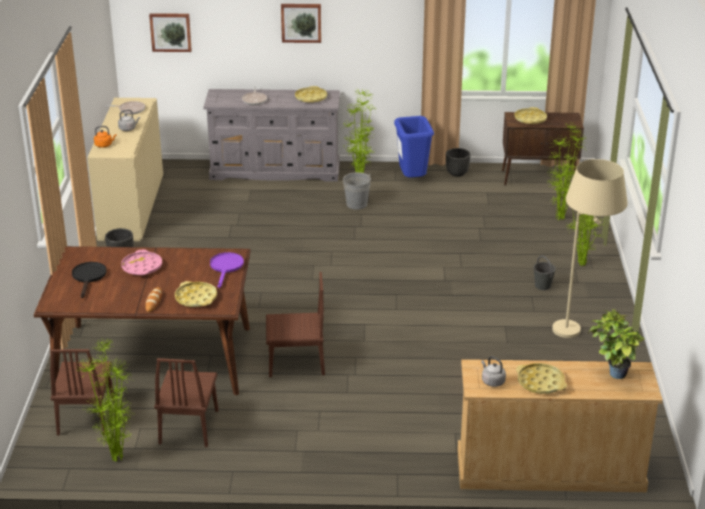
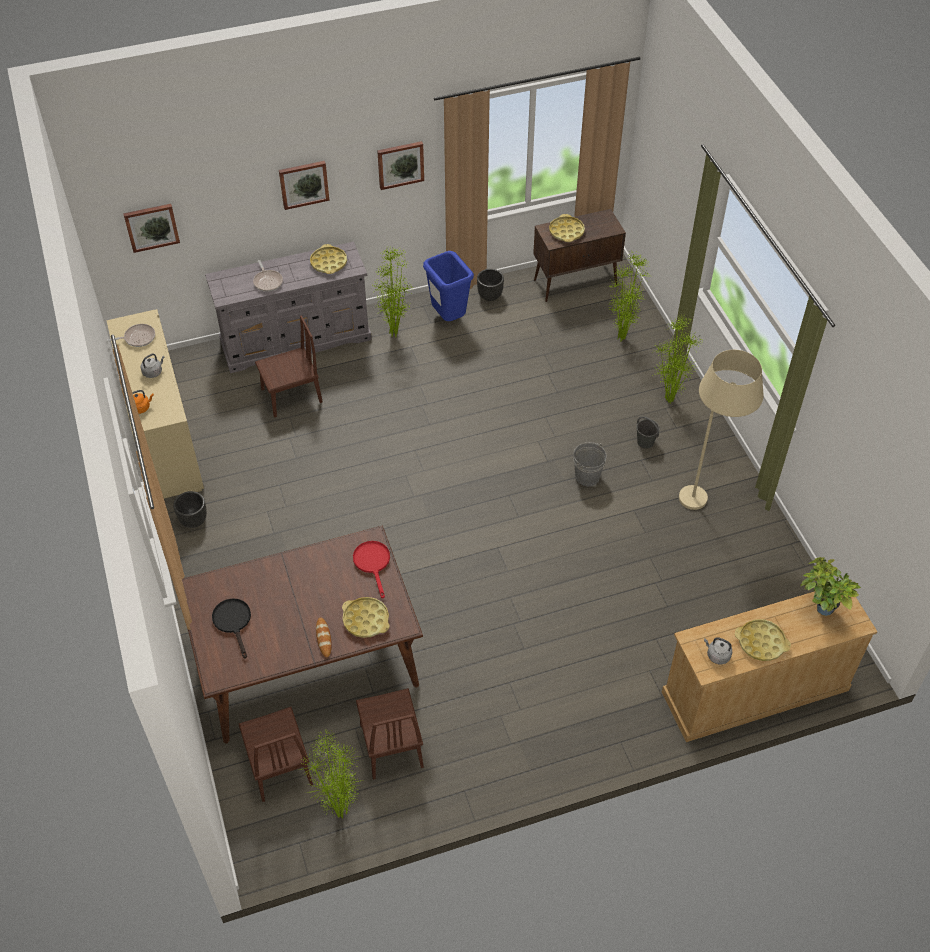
camera: 20 degrees left, 20 degrees up
(142, 267) = (283, 588): pink tray -> none
(226, 268) = (373, 563): purple frying pan -> red frying pan
(296, 362) = (455, 622): brown chair -> brown chair (291, 395)
(356, 204) = (408, 370): grey bucket -> grey bucket (587, 476)
(387, 24) = (400, 164): none -> picture

